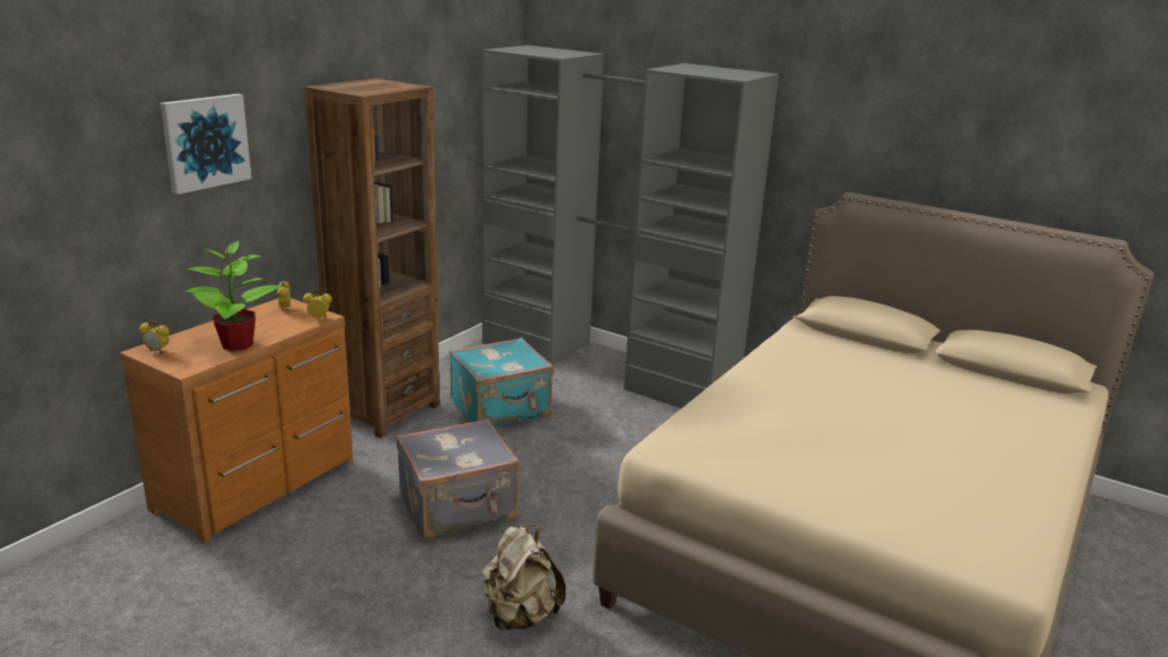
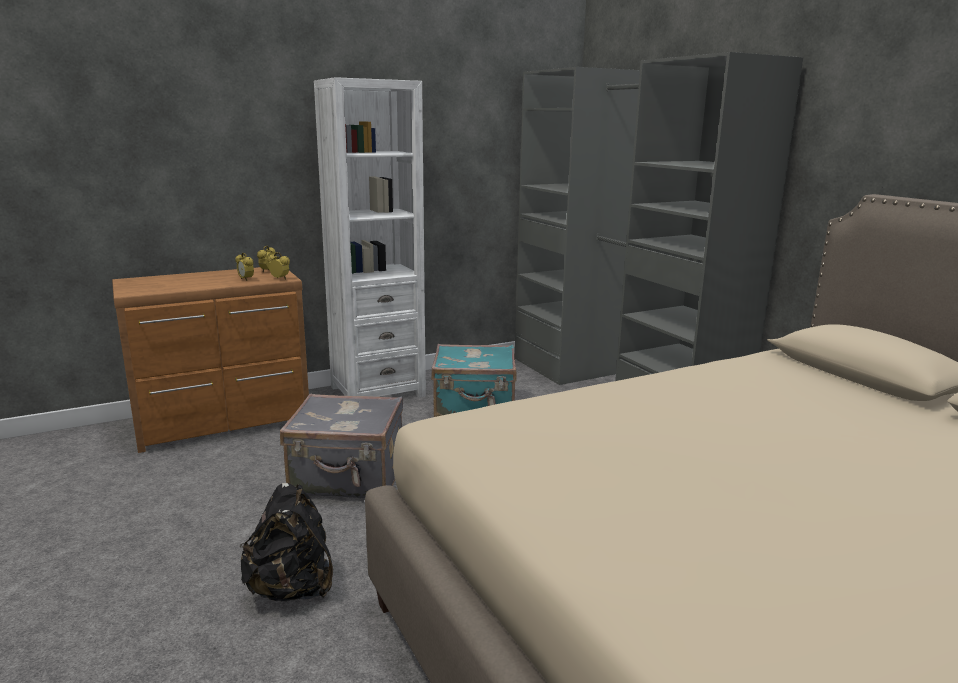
camera: 30 degrees right, 5 degrees down
(157, 351) = (135, 281): alarm clock -> alarm clock (246, 279)
(205, 142) = (210, 116): picture -> none
(236, 344) = (191, 285): potted plant -> none
(385, 411) = (377, 391): brown bookcase -> white bookcase
(520, 616) = (292, 588): beige backpack -> black backpack

